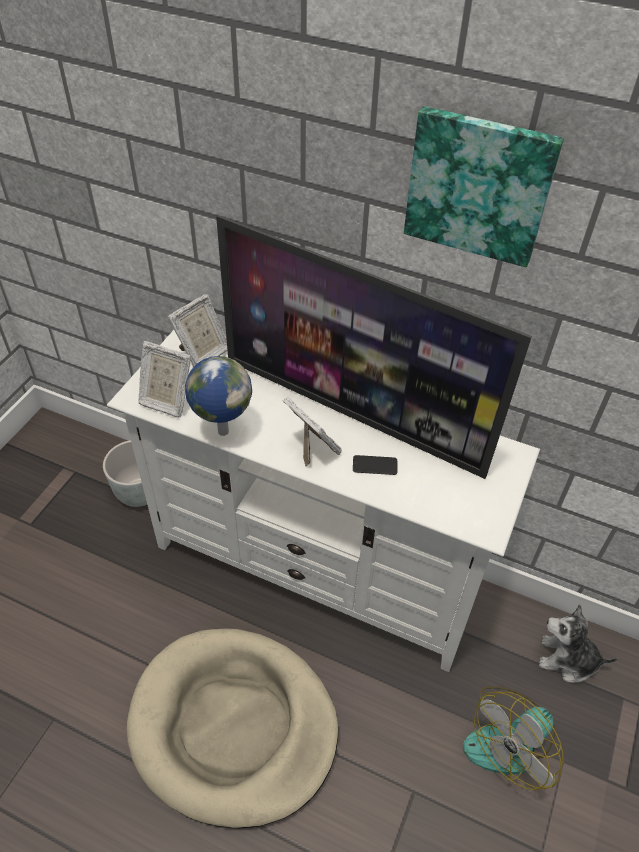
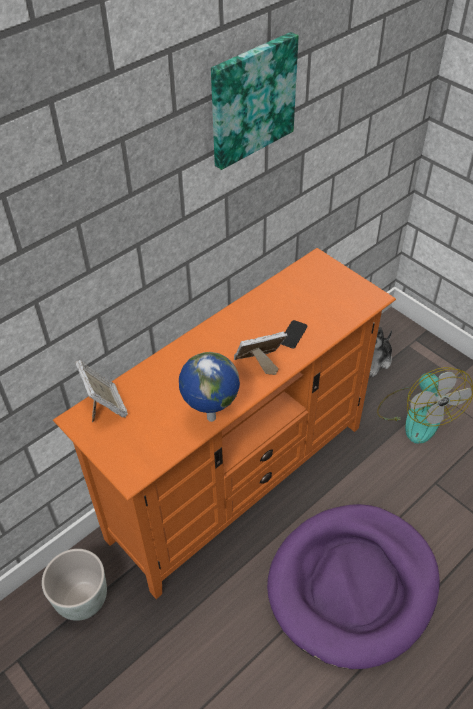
camera: 65 degrees left, 0 degrees up
(166, 400) = (151, 449): picture frame -> none
(233, 726) = (353, 585): beige dog bed -> purple dog bed
(316, 568) = (238, 479): white tv stand -> orange tv stand
(352, 413) = (234, 330): television -> none

